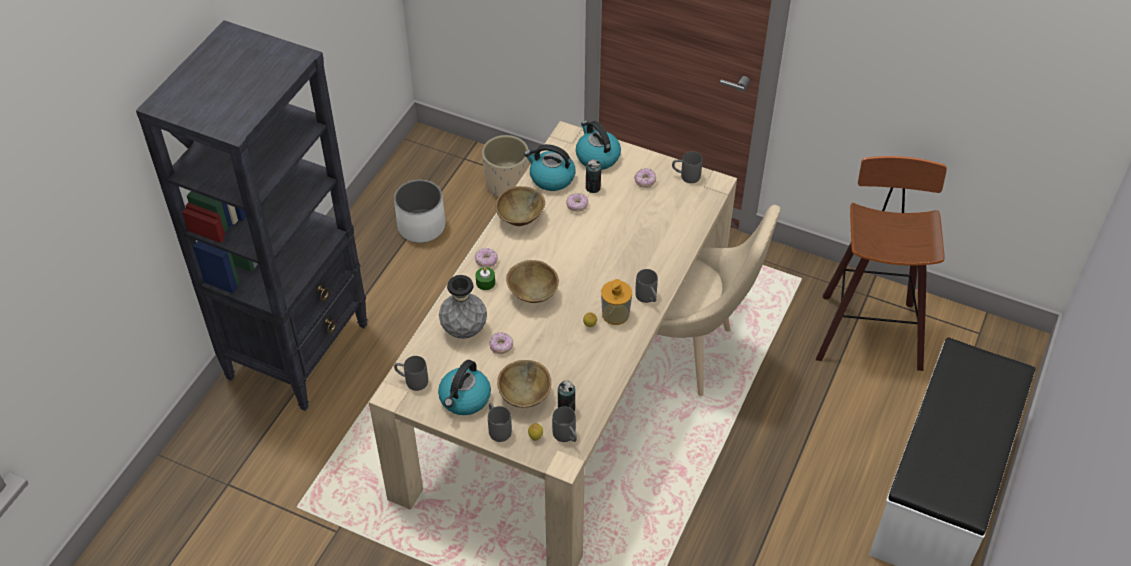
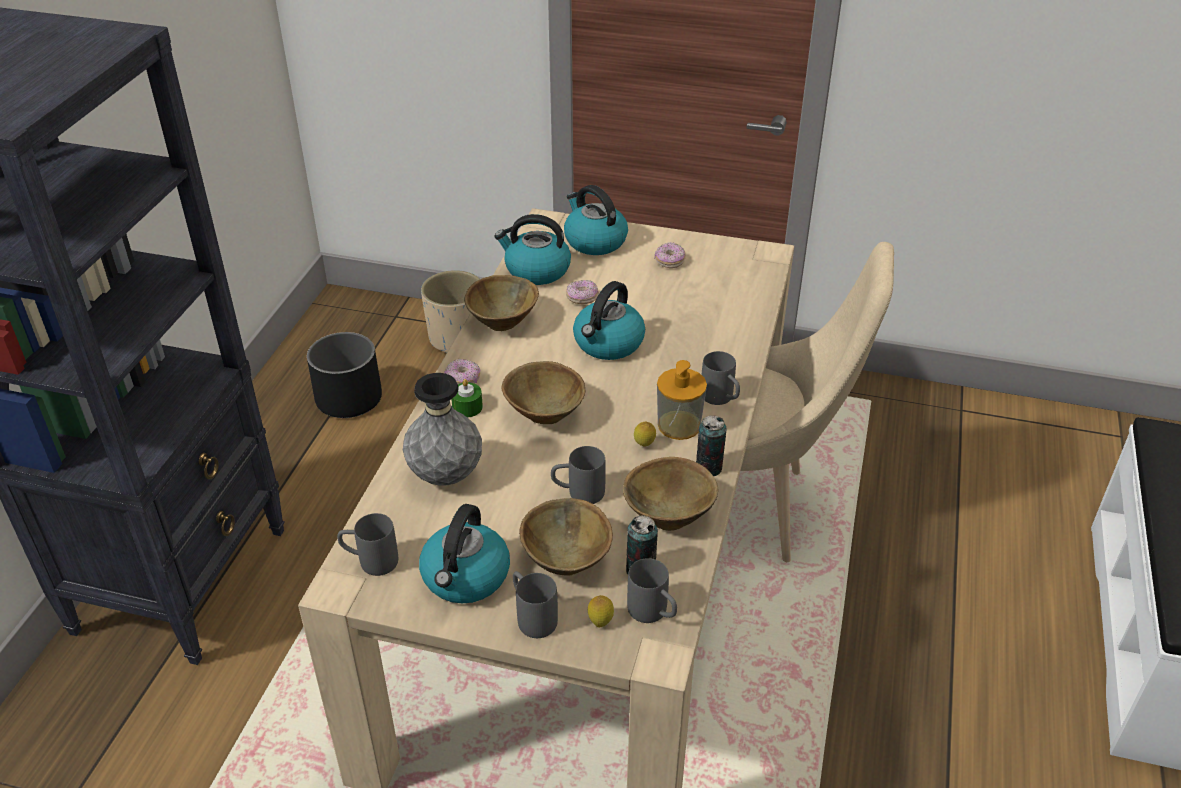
camera: 10 degrees left, 10 degrees down
(422, 226) = (349, 399): white planter -> black planter
(501, 346) = (511, 491): donut -> none
(586, 245) = (608, 344): none -> kettle
(592, 376) = (669, 515): none -> brown bowl
(593, 188) = (598, 275): can -> can (709, 468)
(686, 176) = (724, 250): grey mug -> grey mug (578, 493)
(867, 328) = (978, 449): stool -> none

